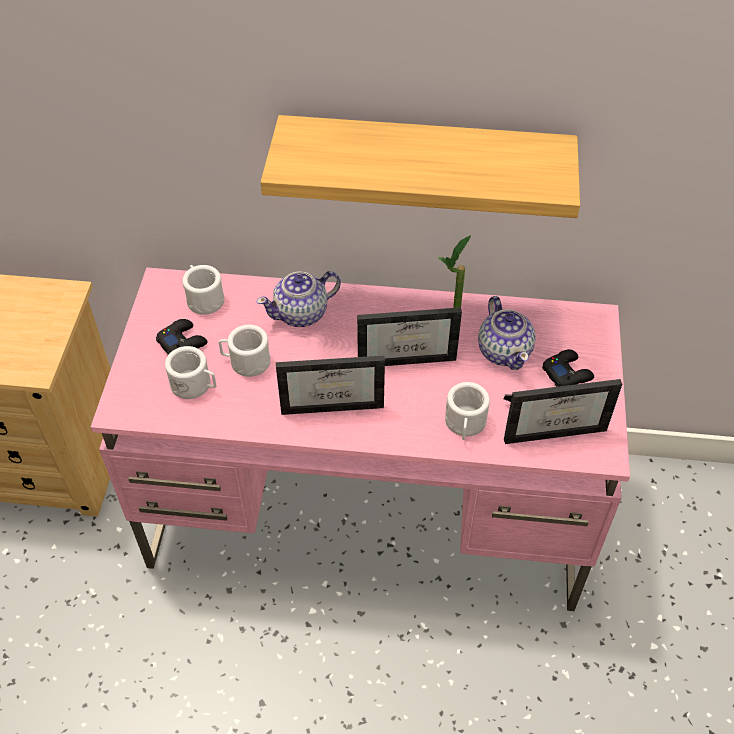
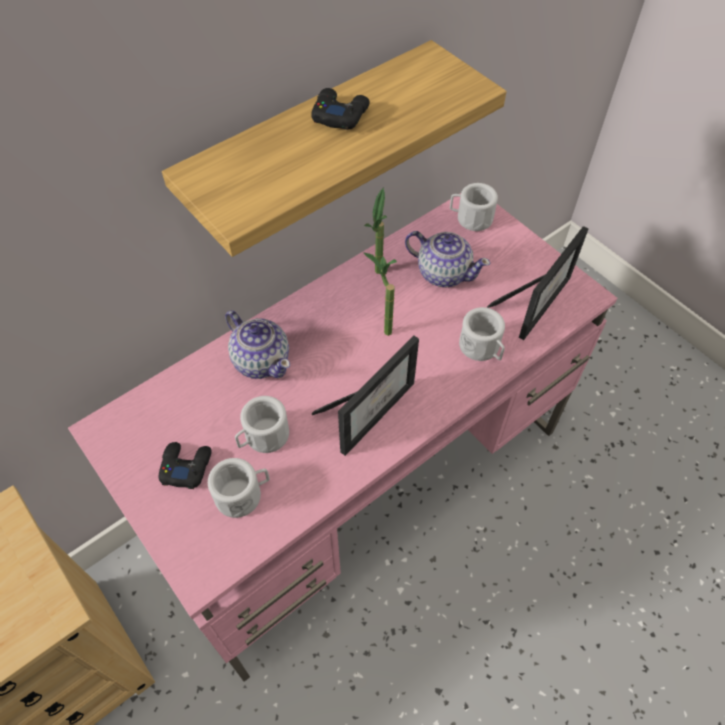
camera: 45 degrees left, 5 degrees up
(203, 298) = (159, 413): white mug -> white mug (470, 218)
(302, 314) = (261, 360): teapot -> teapot turned 60 degrees counterclockwise
(407, 354) = (381, 328): picture frame -> potted plant
(567, 373) = (500, 257): black game controller -> black game controller (339, 115)

